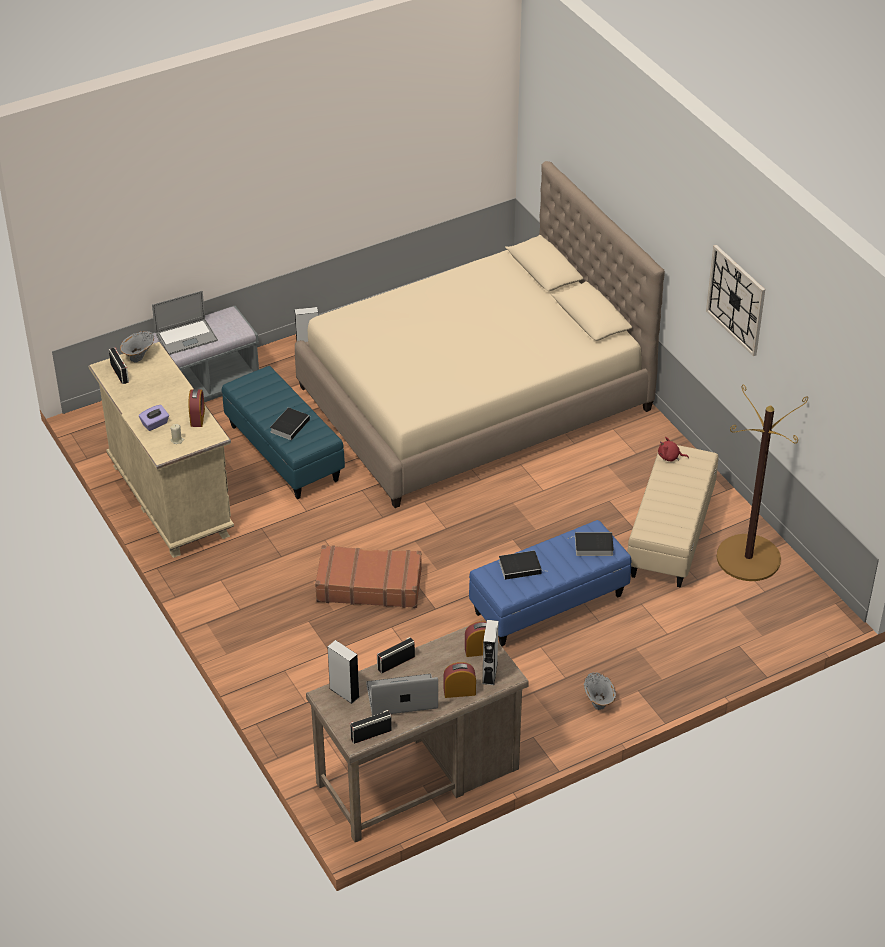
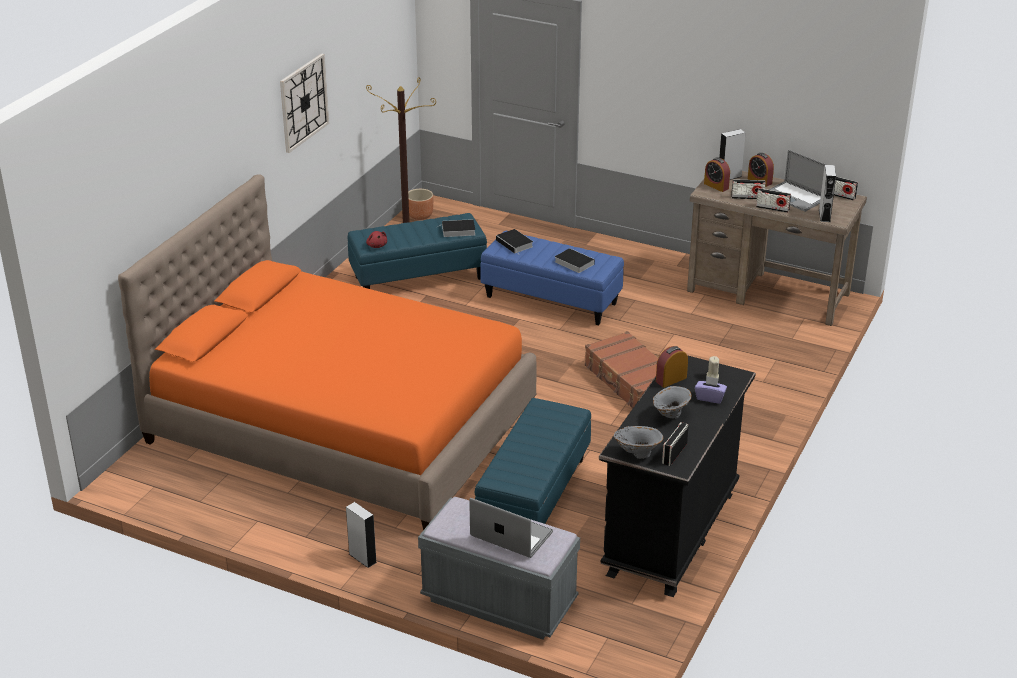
camera: 125 degrees left, 10 degrees down
(170, 500) = (671, 533): beige dresser -> black dresser
(290, 425) = (548, 430): book -> book (457, 230)
(435, 659) = (747, 197): none -> radio
(475, 398) = (341, 424): beige bed -> orange bed
(598, 701) = (614, 254): grey vase -> grey vase (670, 416)
(671, 536) = (418, 278): beige ottoman -> blue ottoman
(805, 595) = (420, 216): none -> brown planter

